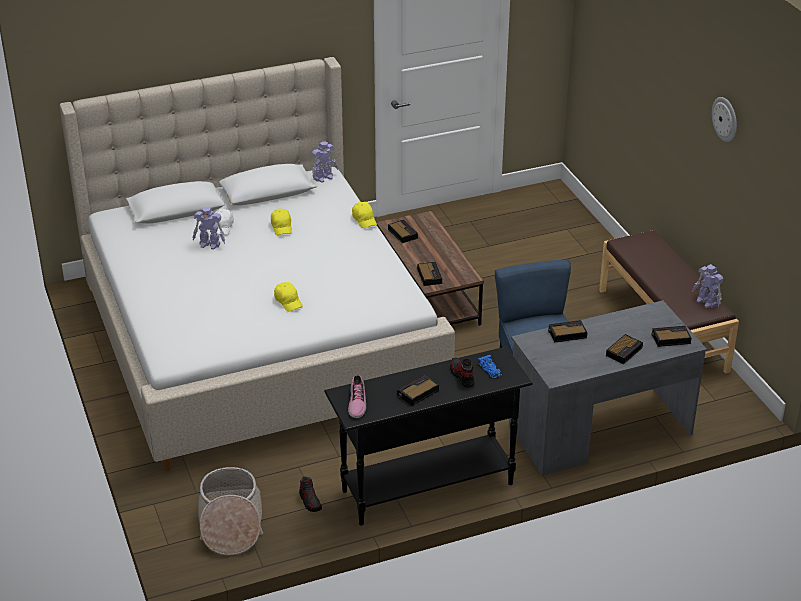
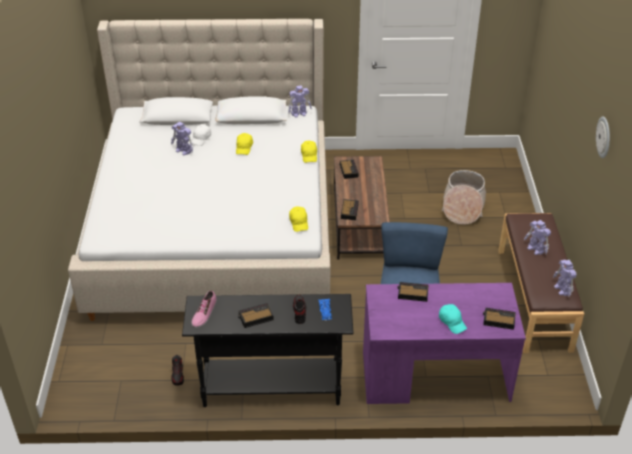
camera: 20 degrees right, 5 degrees up
(230, 524) = (111, 377): basket -> basket (462, 206)
(288, 301) = (212, 211): yellow cap -> yellow cap (299, 222)
(599, 431) = (434, 377): grey desk -> purple desk
(624, 351) = (452, 322): alarm clock -> turquoise cap
(658, 269) = (535, 249): none -> toy robot

